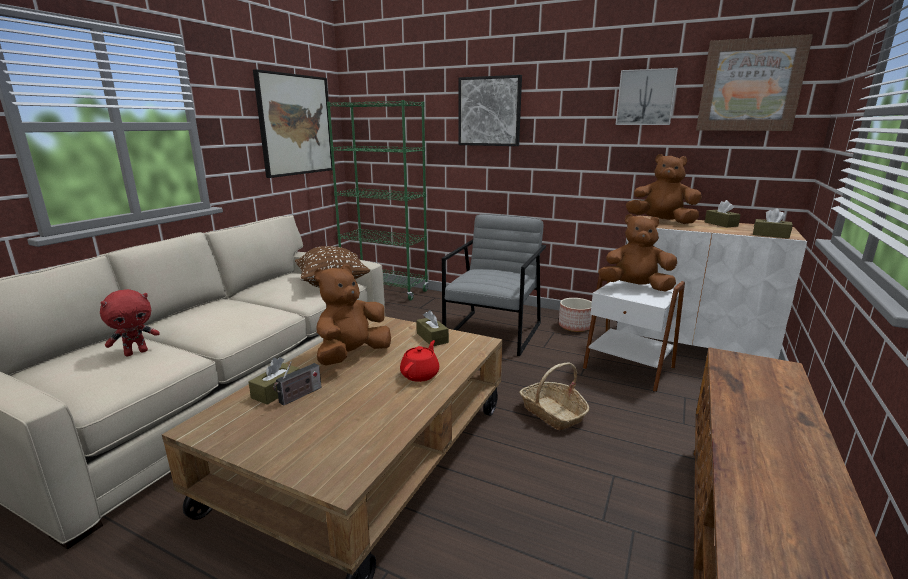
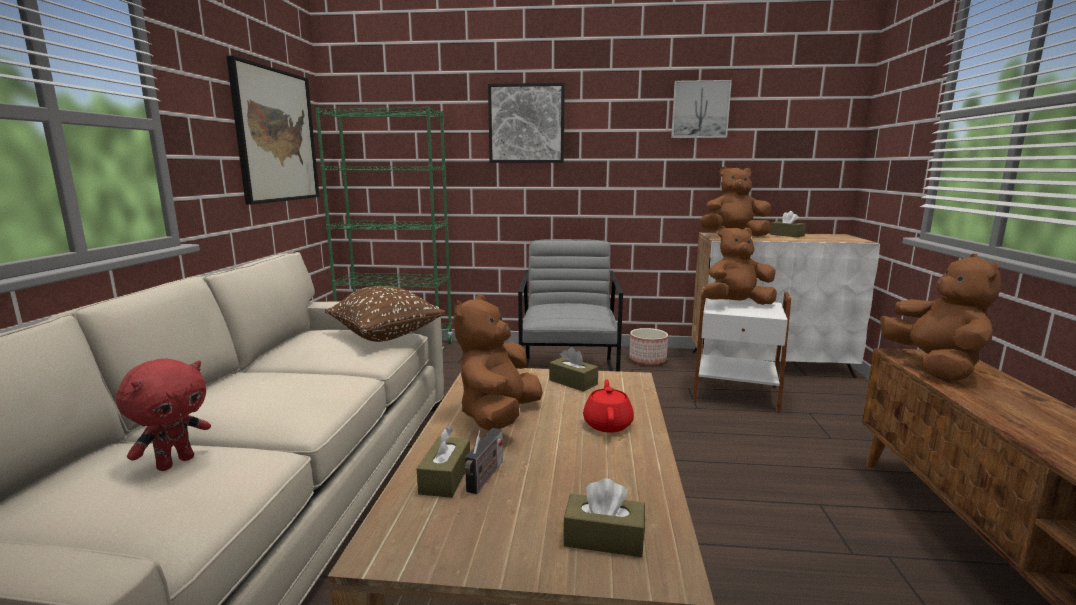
camera: 20 degrees left, 5 degrees down
(553, 413) = (705, 452): basket -> none
(742, 374) = (934, 366): none -> brown plush toy
(750, 85) = (797, 99): picture -> none
(770, 235) = (844, 240): brown tissue box -> brown tissue box (604, 538)

